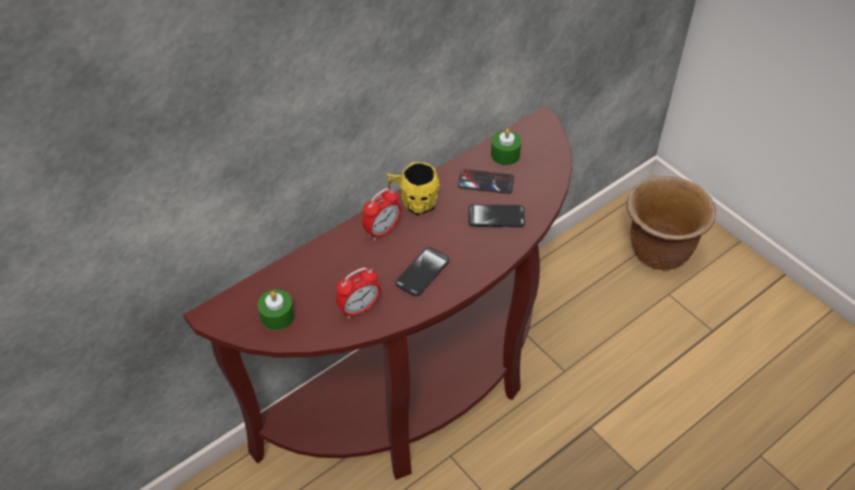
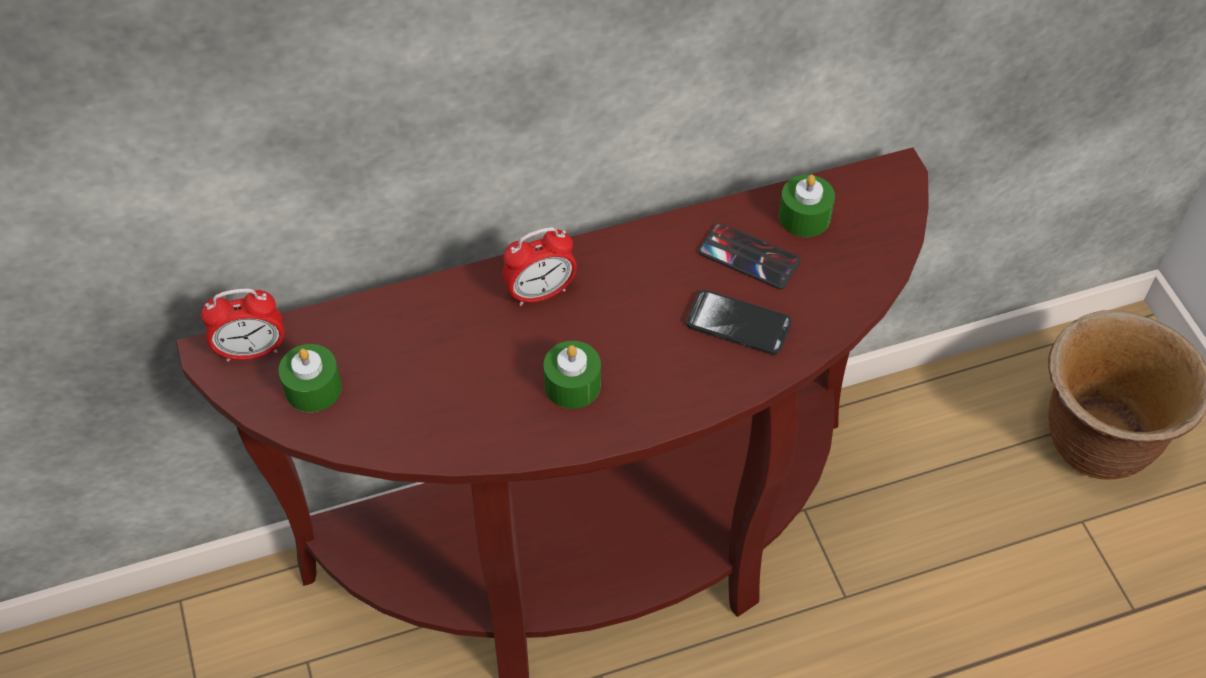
camera: 20 degrees right, 5 degrees up
(359, 309) = (444, 416): alarm clock -> alarm clock (252, 351)
(413, 203) = (611, 260): yellow mug -> none
(422, 272) = (572, 385): phone -> green candle

